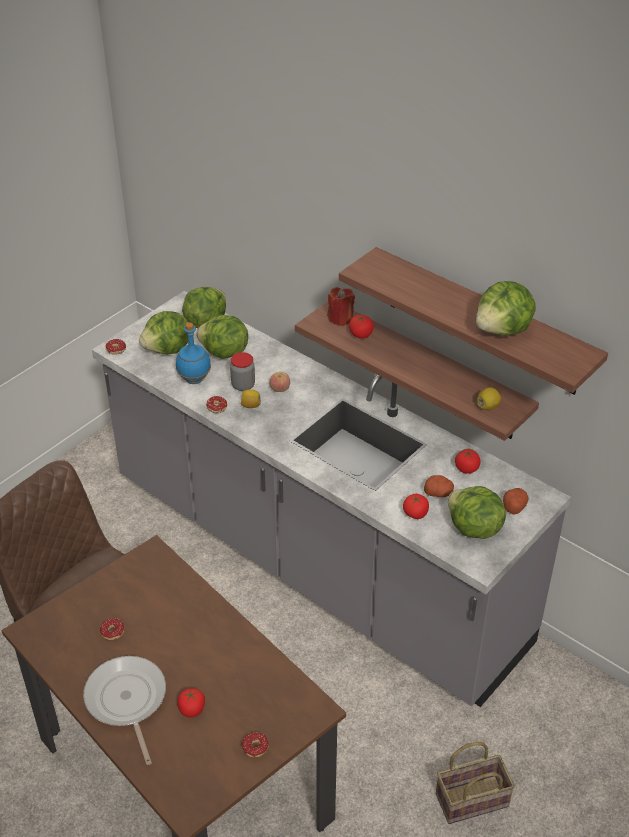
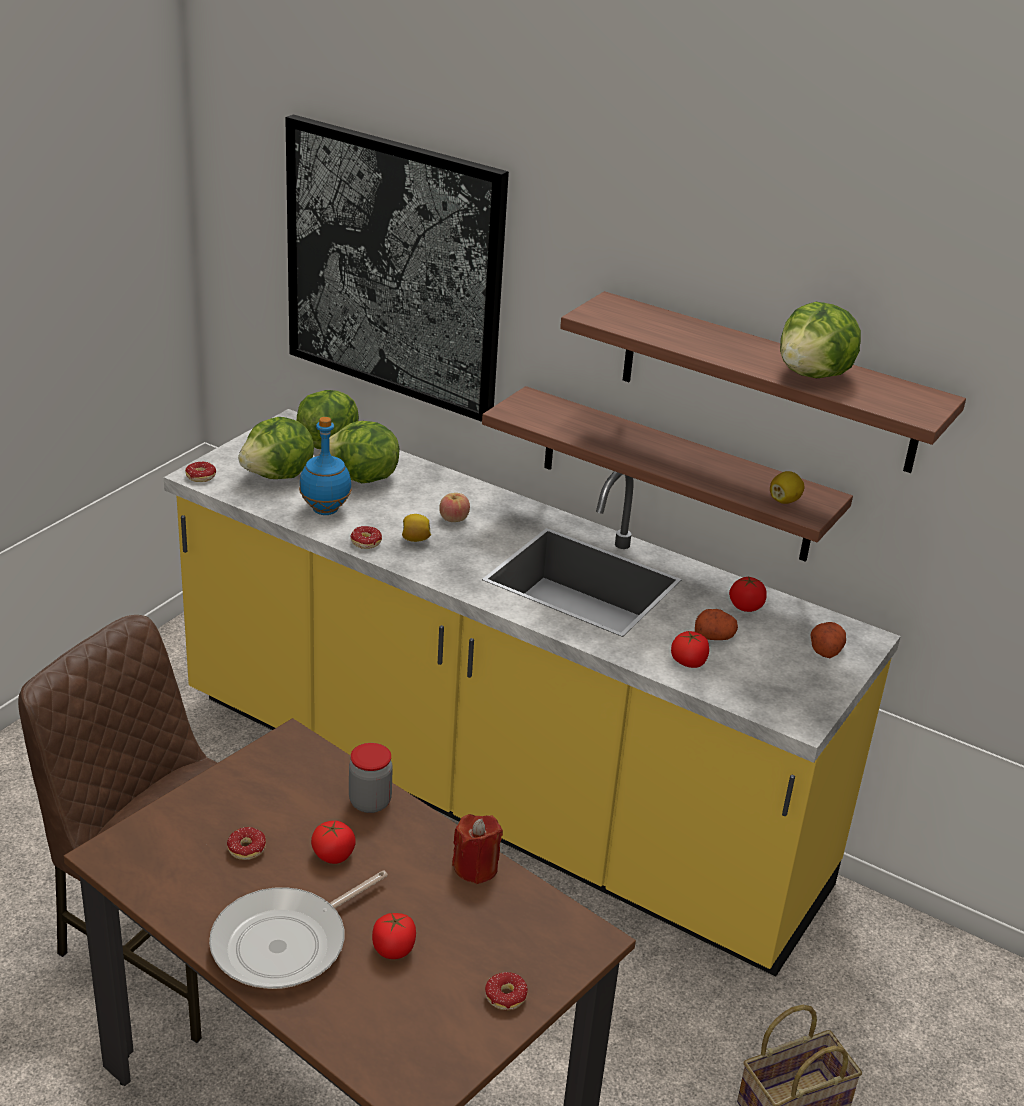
camera: 10 degrees left, 10 degrees down
(127, 701) = (286, 943): frying pan -> frying pan turned 105 degrees counterclockwise
(243, 385) = (399, 516): jar -> jar (370, 802)
(244, 210) = (394, 268): none -> picture
(314, 562) = (493, 796): grey counter -> yellow counter
(340, 318) = (546, 406): red candle -> red candle (476, 868)
(361, 334) = (580, 423): tomato -> tomato (333, 855)
(473, 529) = (776, 678): lettuce -> none

